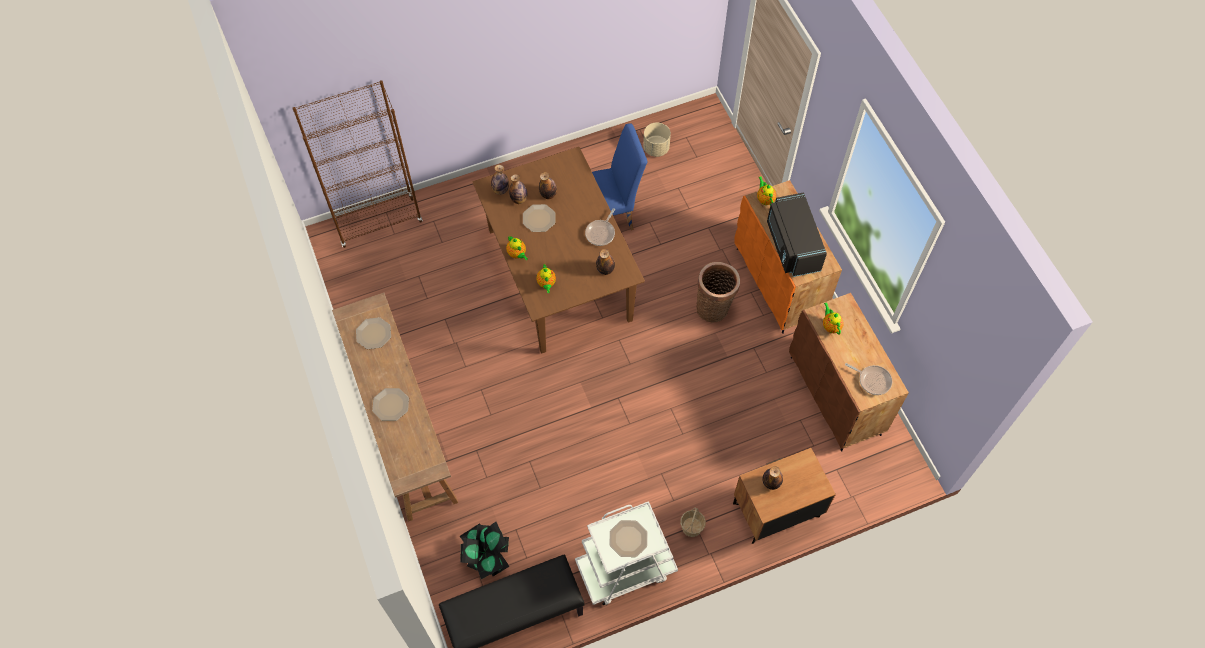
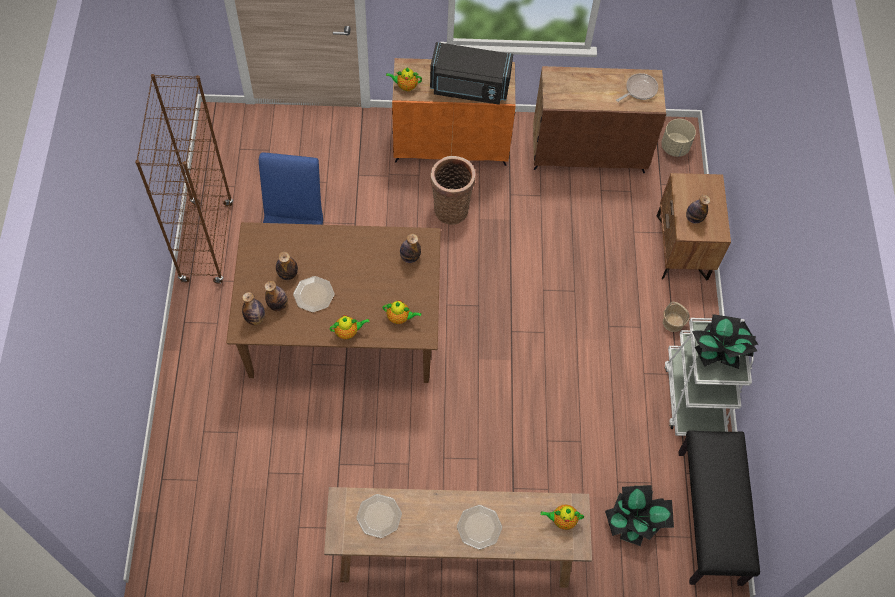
camera: 70 degrees left, 0 degrees up
(378, 222) = (170, 492): brown bookcase -> brown bookcase (207, 242)
(601, 233) = (363, 243): frying pan -> none
(628, 538) = (720, 351): plate -> potted plant
(656, 148) = (237, 180): beige planter -> beige planter (675, 147)
(830, 326) = (570, 96): teapot -> teapot (562, 520)

